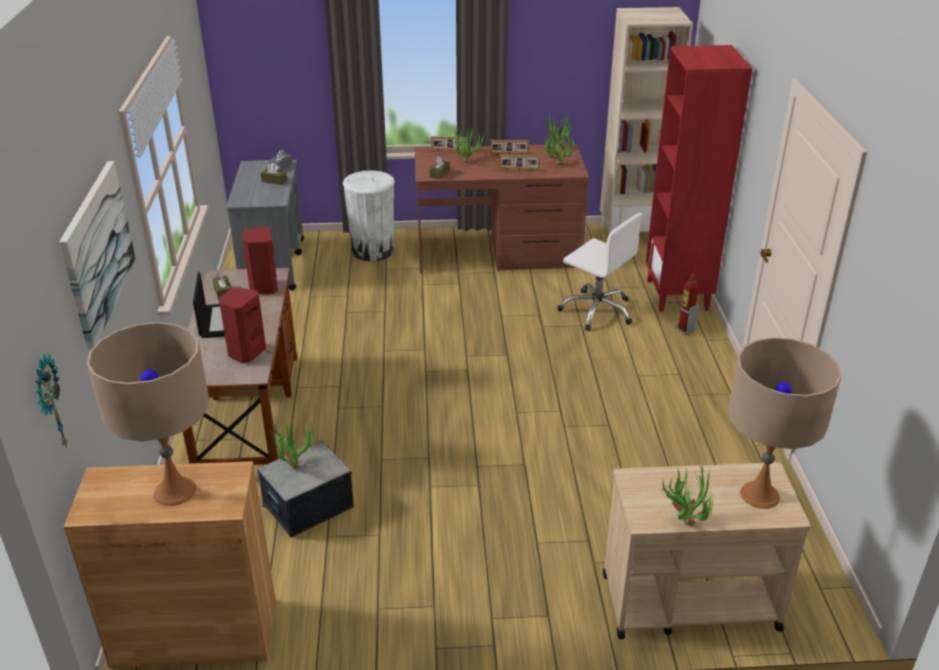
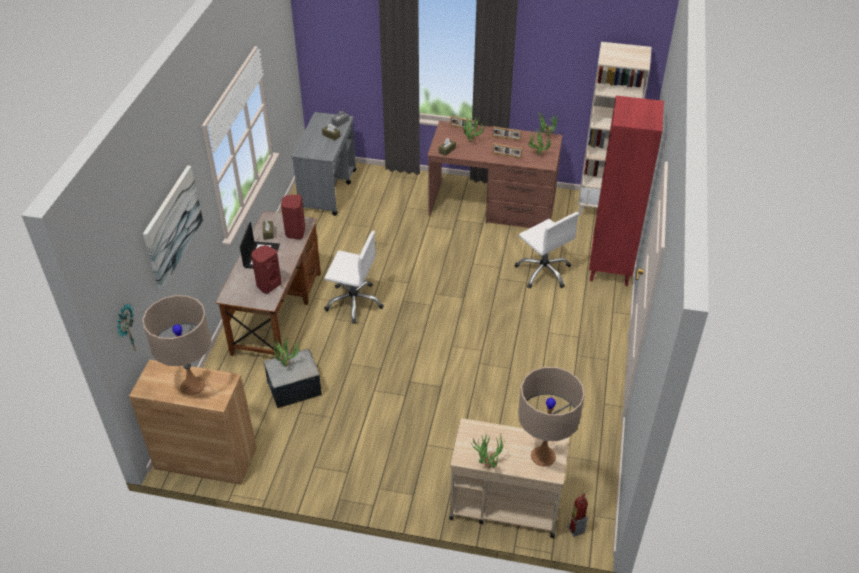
camera: 15 degrees right, 10 degrees up
(358, 383) = (354, 302): none -> white office chair
(373, 251) = (402, 189): white trash can -> none
(684, 329) = (600, 300): fire extinguisher -> fire extinguisher (575, 529)

